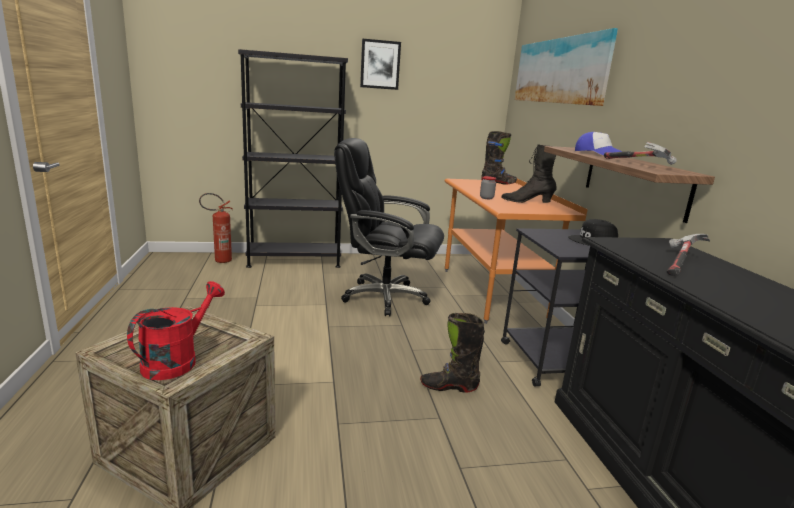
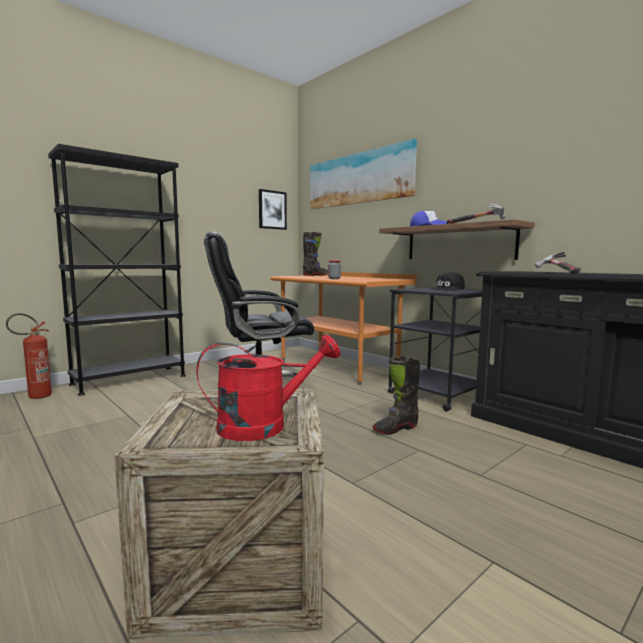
camera: 30 degrees left, 10 degrees down
(177, 360) = (264, 425): red watering can -> red watering can turned 75 degrees clockwise
(380, 64) = (193, 177): picture -> picture (272, 210)
(526, 202) = (364, 278): black boot -> none

